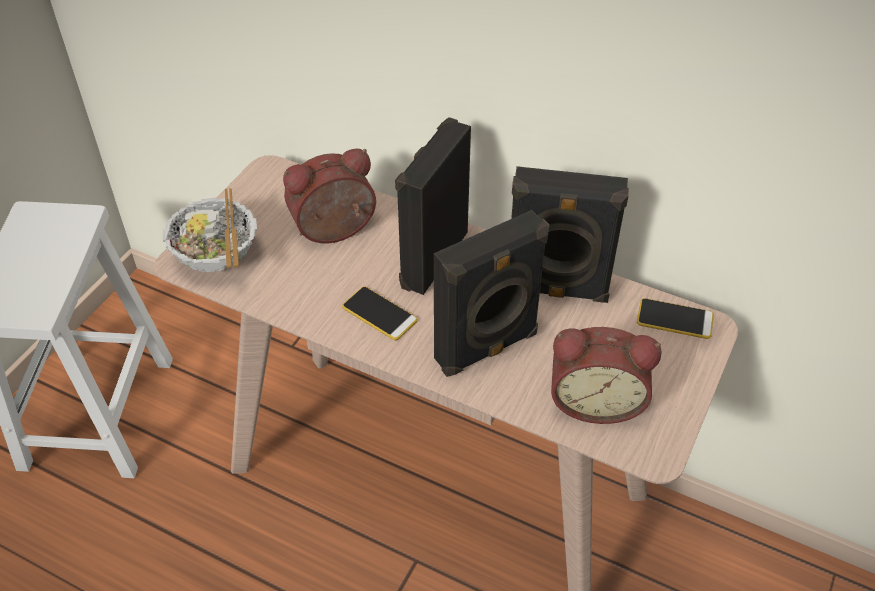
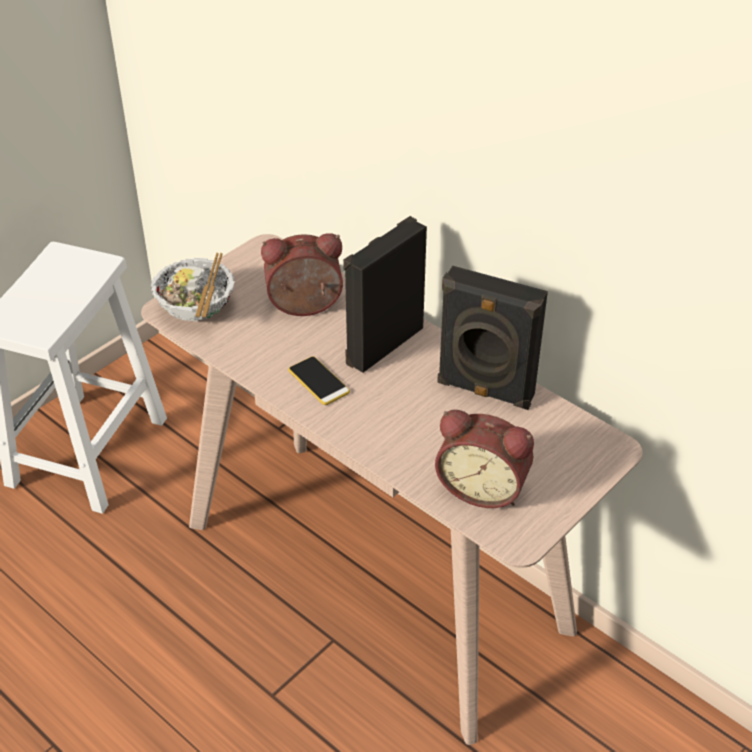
camera: 15 degrees right, 5 degrees down
(488, 348) = (403, 427): black speaker -> none
(674, 319) = (585, 435): phone -> none

